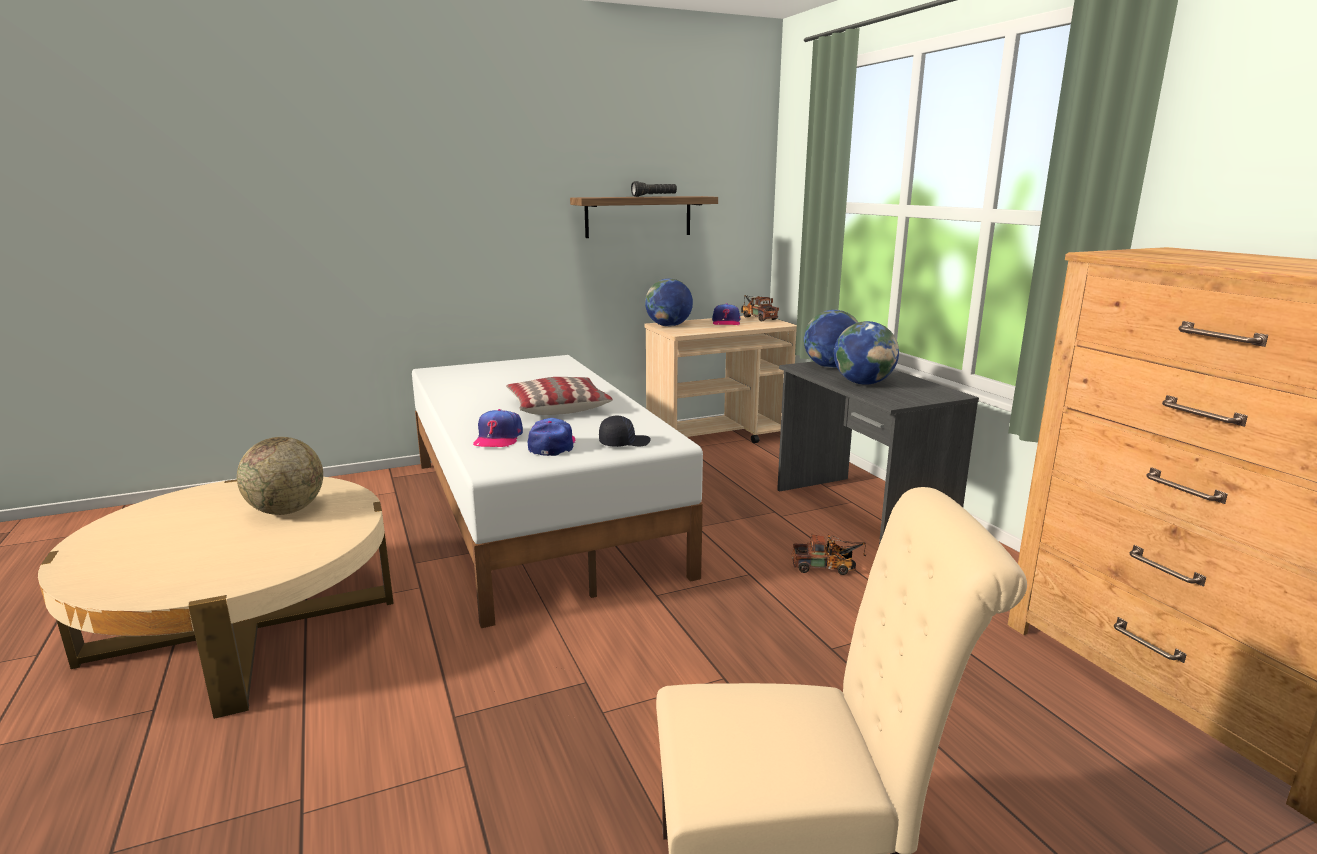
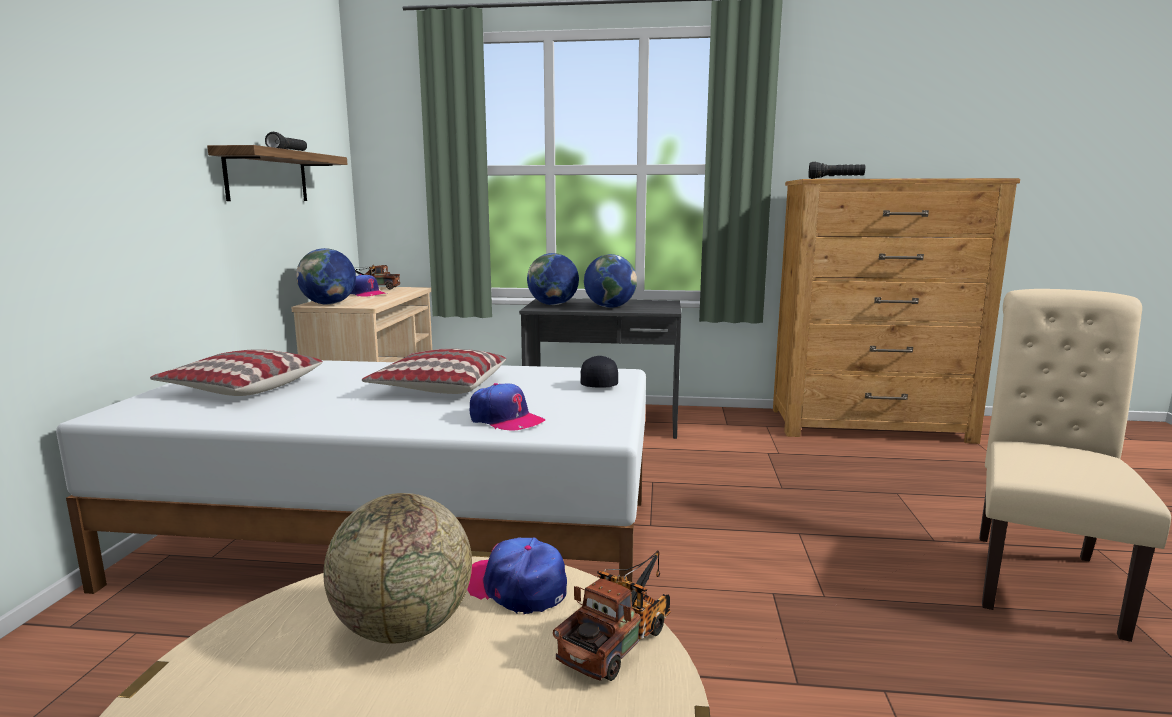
camera: 60 degrees left, 5 degrees down
(503, 374) = (241, 388): none -> pillow
(552, 445) = (566, 404): cap -> cap (515, 586)
(827, 568) = (671, 455): toy truck -> toy truck (621, 638)
(1139, 255) = (835, 178): none -> black flashlight

